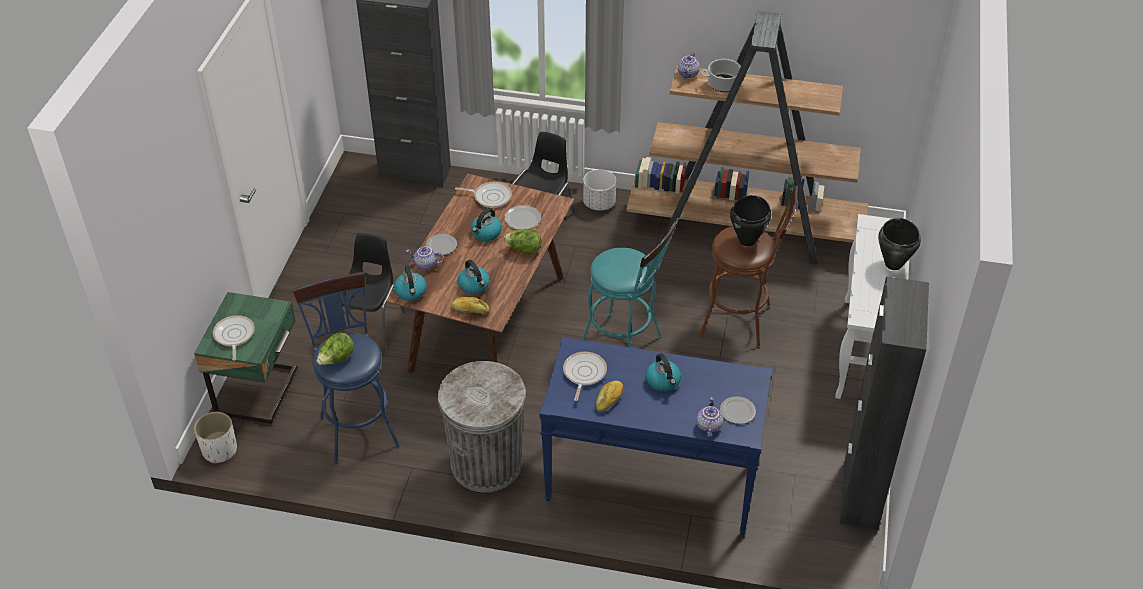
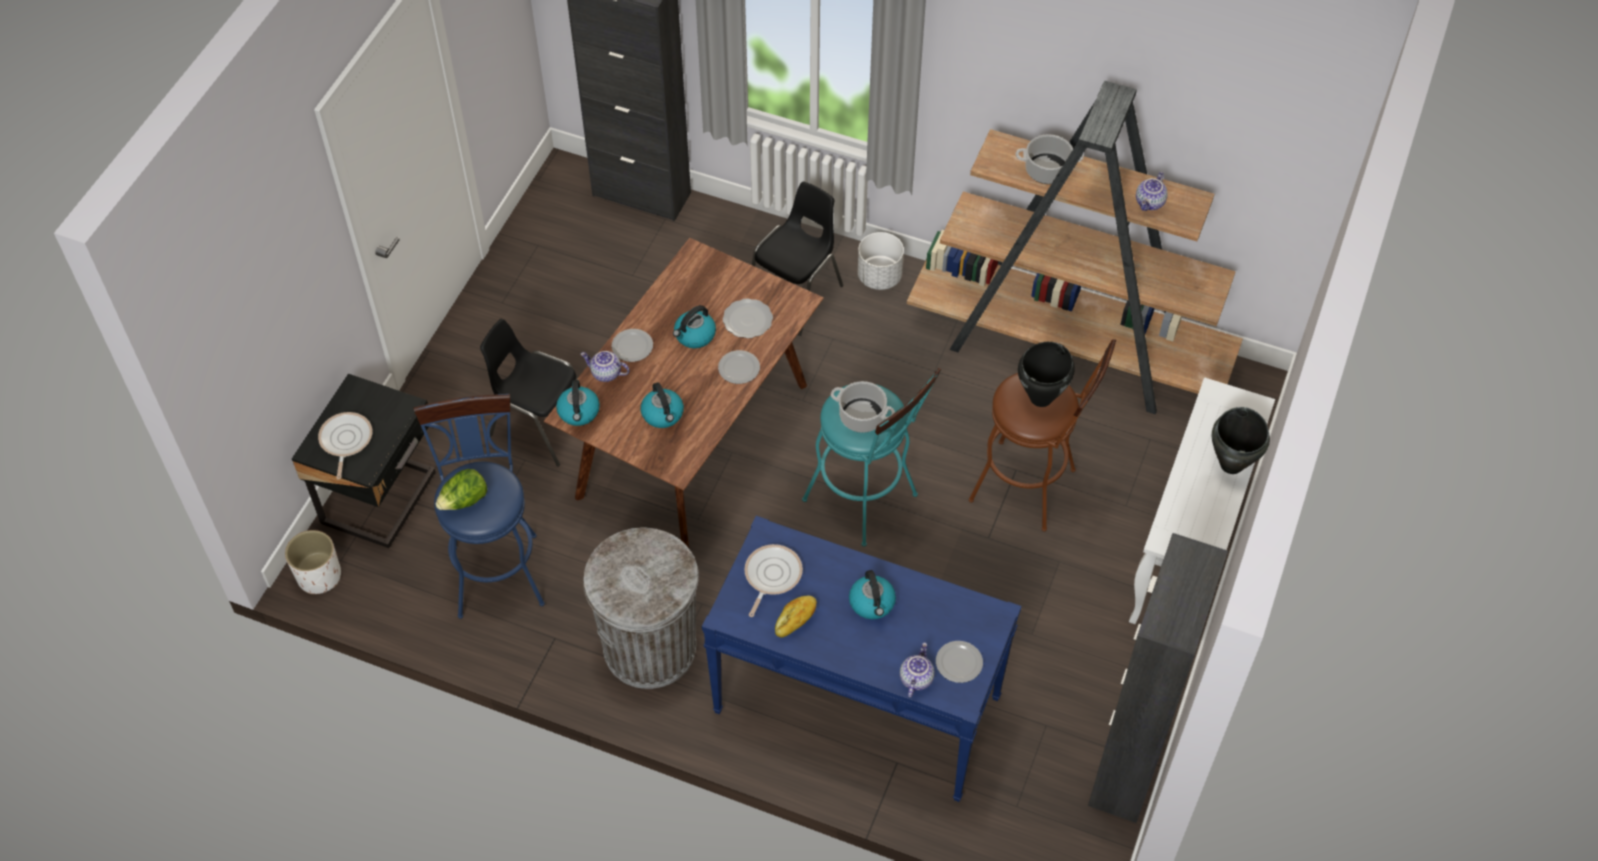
camera: 10 degrees right, 10 degrees up
(260, 391) = (383, 499): green nightstand -> black nightstand
(371, 327) = (540, 425): black chair -> black chair turned 90 degrees counterclockwise
(470, 310) = (650, 451): bread -> none
(490, 197) = (712, 279): frying pan -> none
(524, 250) = (739, 369): lettuce -> plate
(621, 268) = (861, 417): none -> cooking pot
(688, 74) = (1002, 147): teapot -> teapot (1150, 203)

